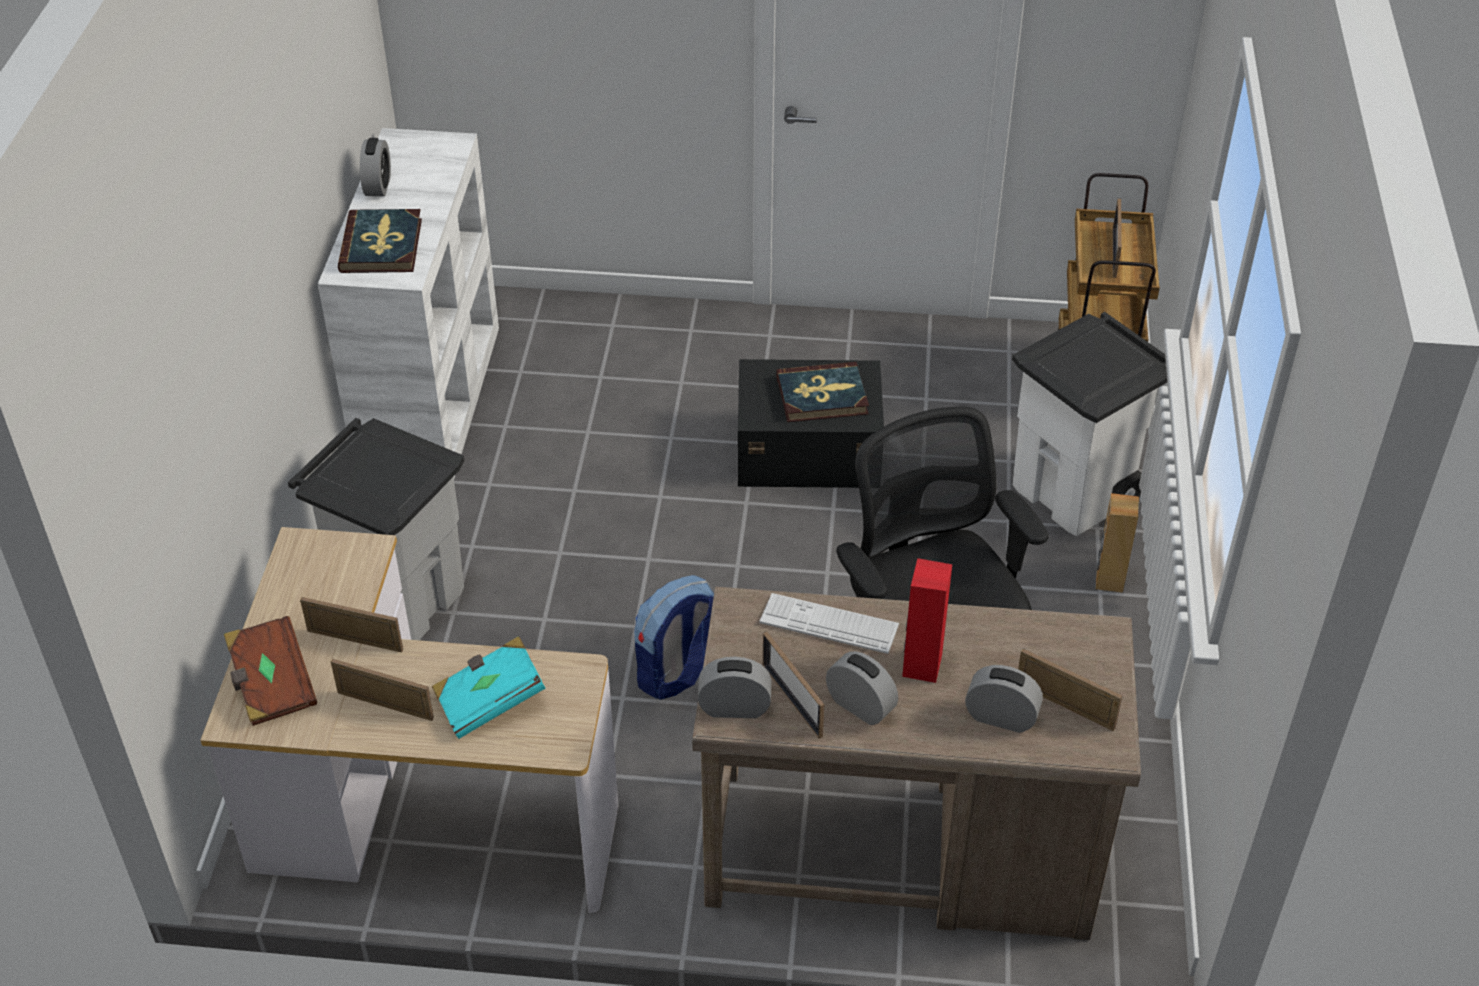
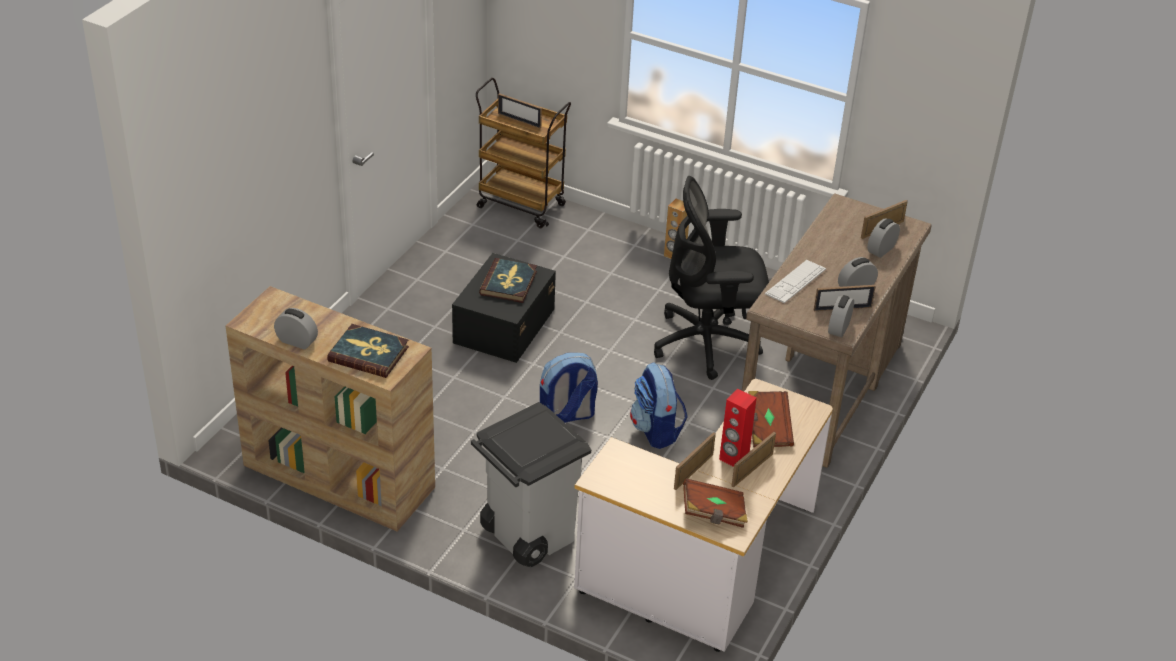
camera: 70 degrees left, 5 degrees down
(428, 401) = (338, 477): white bookcase -> brown bookcase
(490, 700) = (767, 429): turquoise book -> brown book
(655, 570) = (566, 416): none -> backpack
(921, 665) = (837, 262): red speaker -> red speaker (733, 458)
(1076, 493) = (604, 242): white trash can -> none

